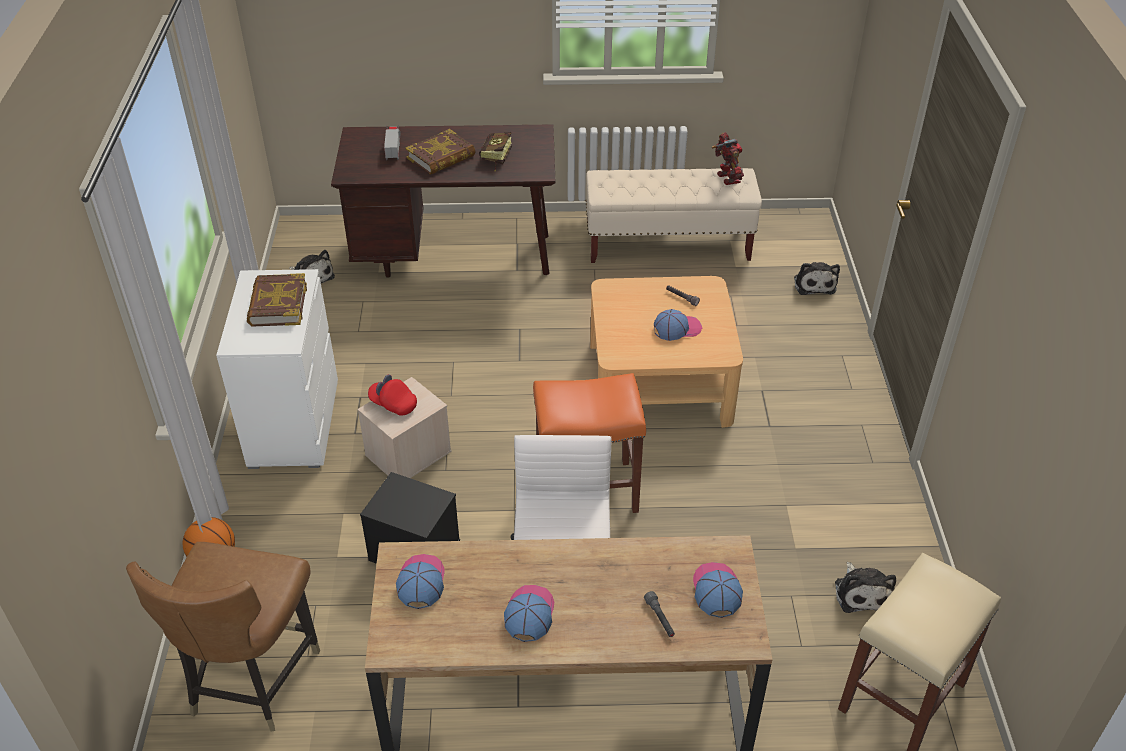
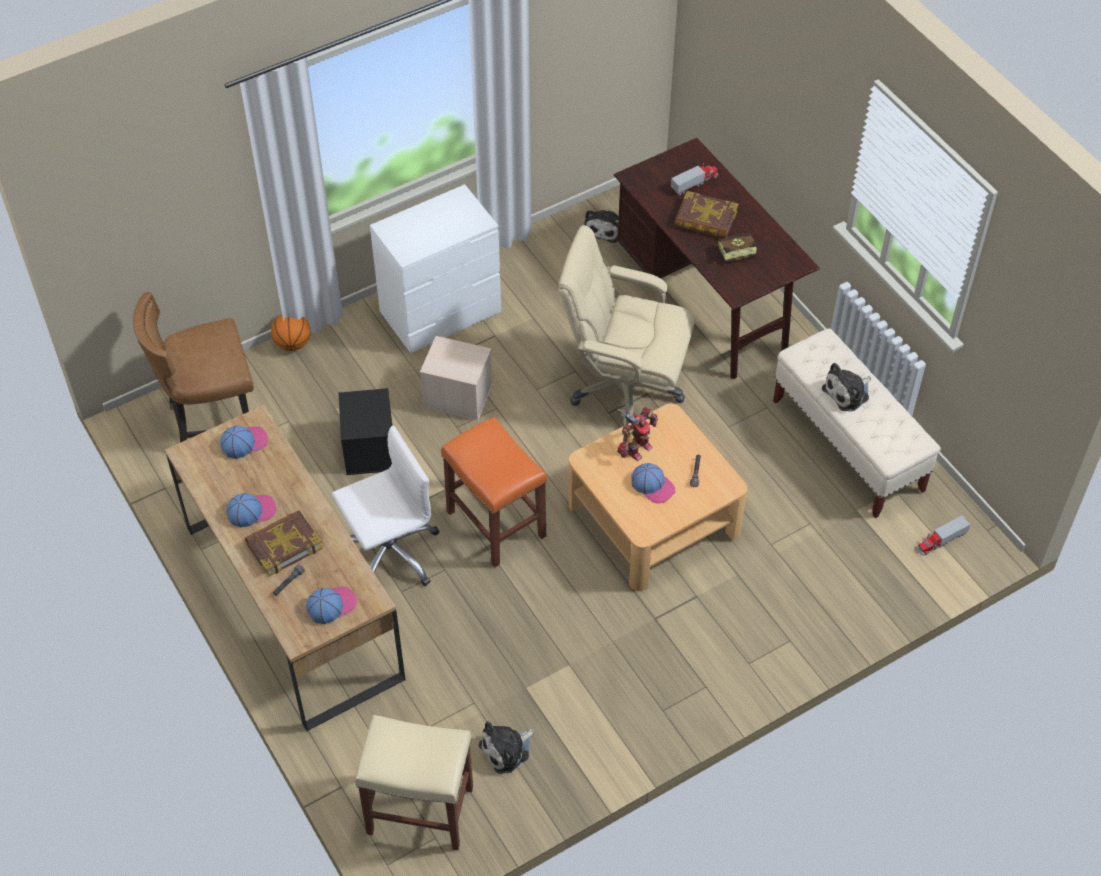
camera: 60 degrees right, 10 degrees up
(277, 305) = (442, 226): book -> book (283, 545)
(393, 404) = (454, 353): red cap -> none
(501, 340) = (624, 388): none -> beige office chair
(726, 178) = (899, 433): toy robot -> toy robot (636, 448)
(795, 238) = (941, 540): none -> toy truck
(814, 283) = (880, 582): plush toy -> plush toy (848, 393)

